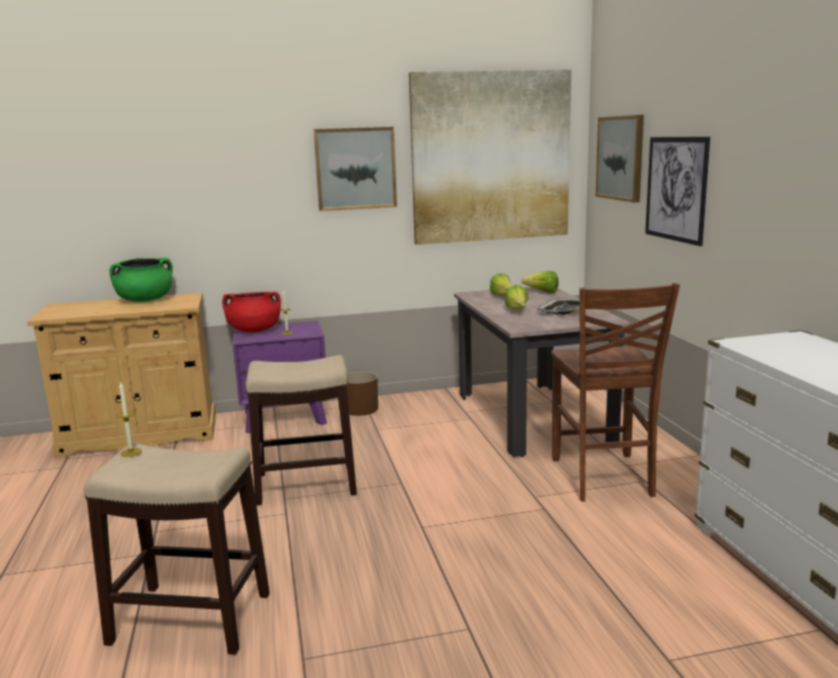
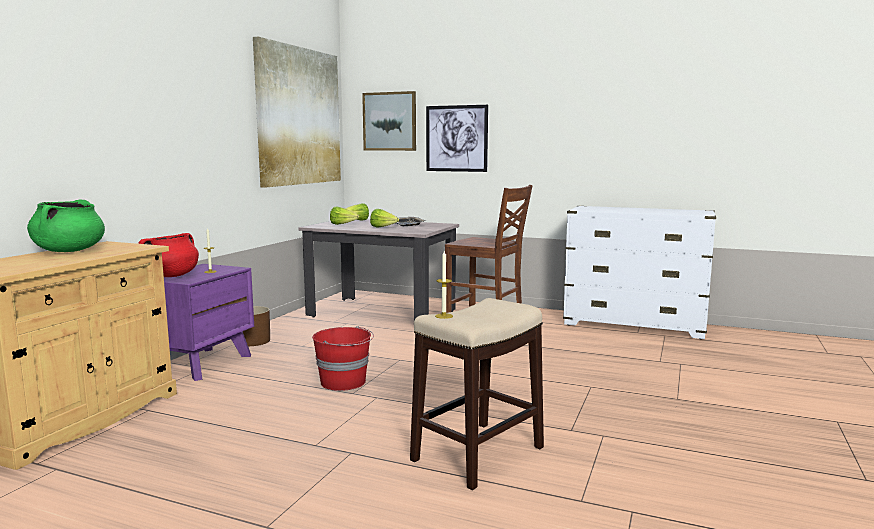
camera: 55 degrees left, 5 degrees down
(307, 484) = (344, 382): stool -> red bucket
(355, 168) = (222, 116): picture -> none

